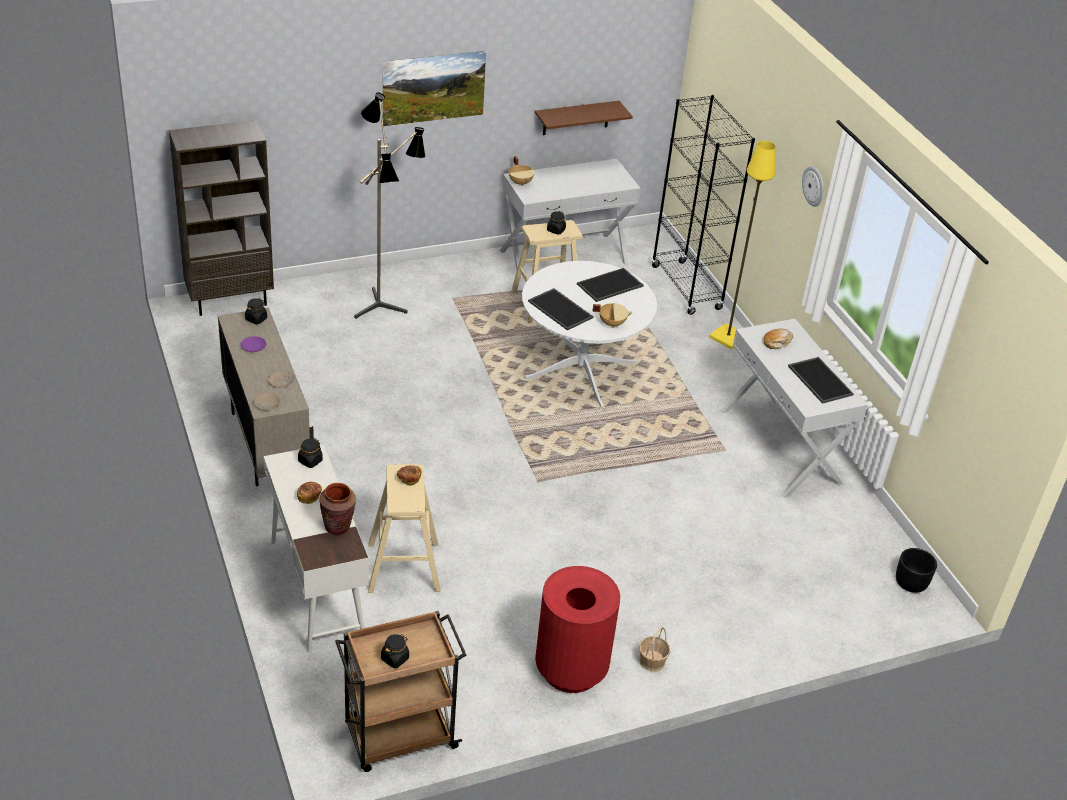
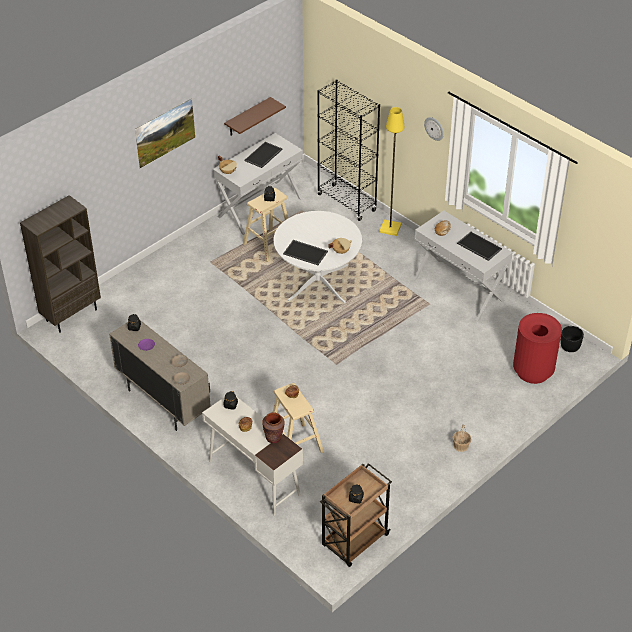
camera: 20 degrees left, 5 degrees up
(384, 305) = (171, 282): floor lamp -> none
(570, 669) = (421, 467): red trash can -> red trash can (533, 371)
(610, 286) = (324, 226): tray -> tray (263, 155)

